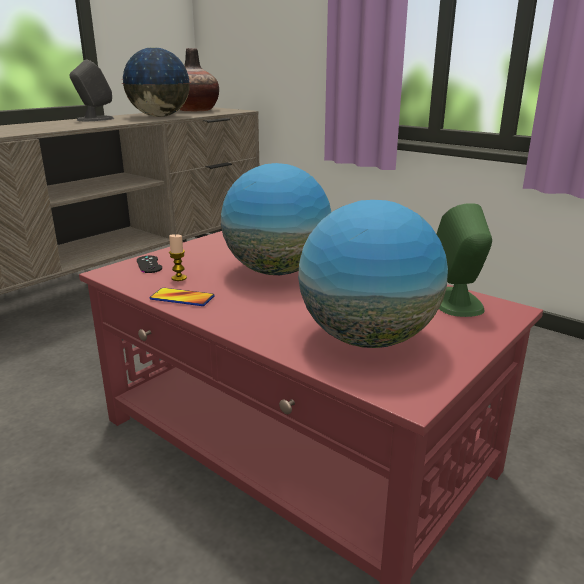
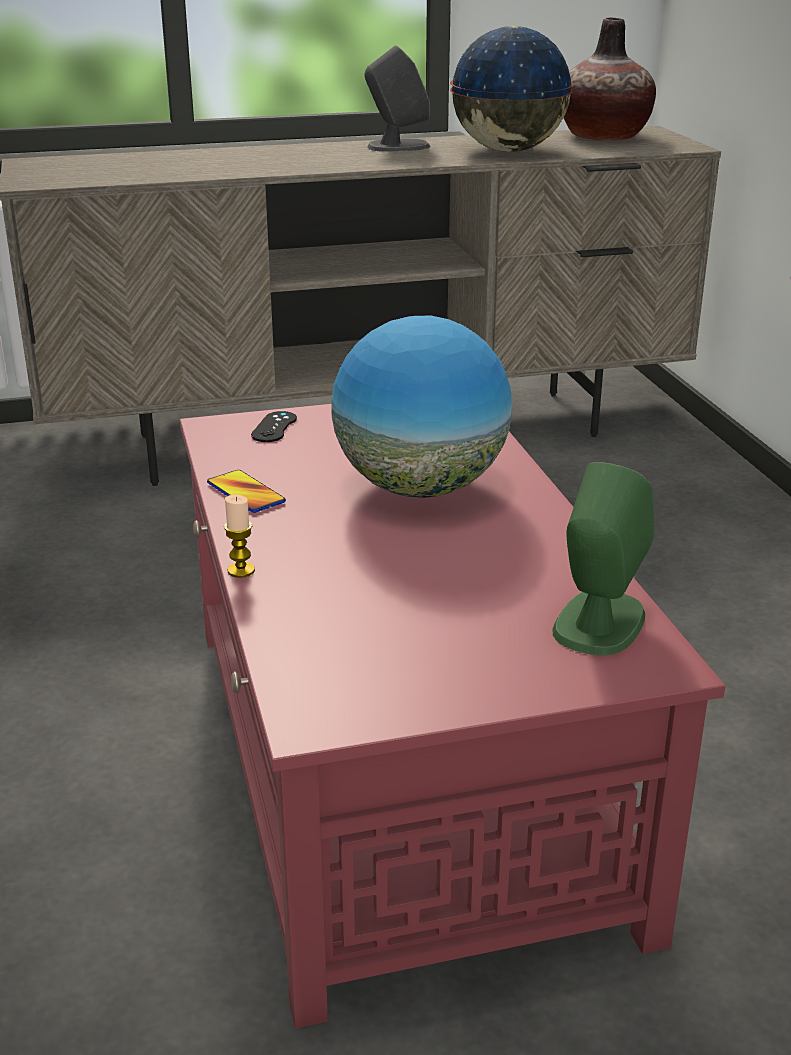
camera: 35 degrees right, 5 degrees up
(179, 278) = (282, 460): candle -> candle (241, 570)
(367, 339) = (380, 630): globe -> none

